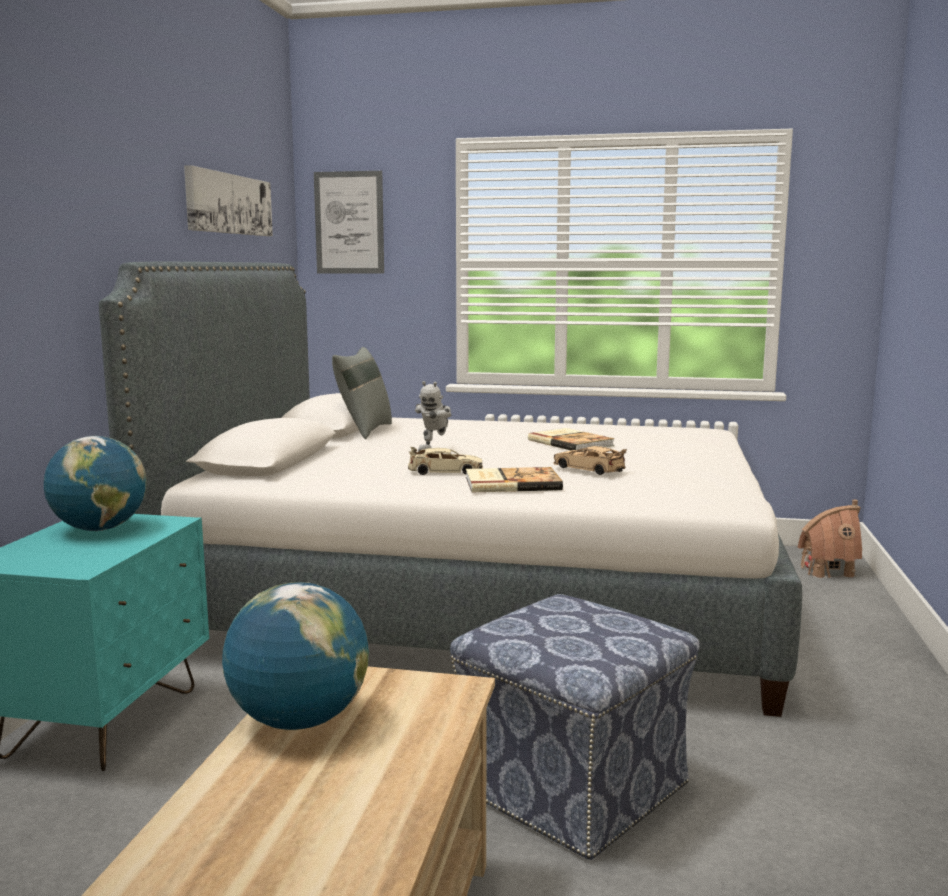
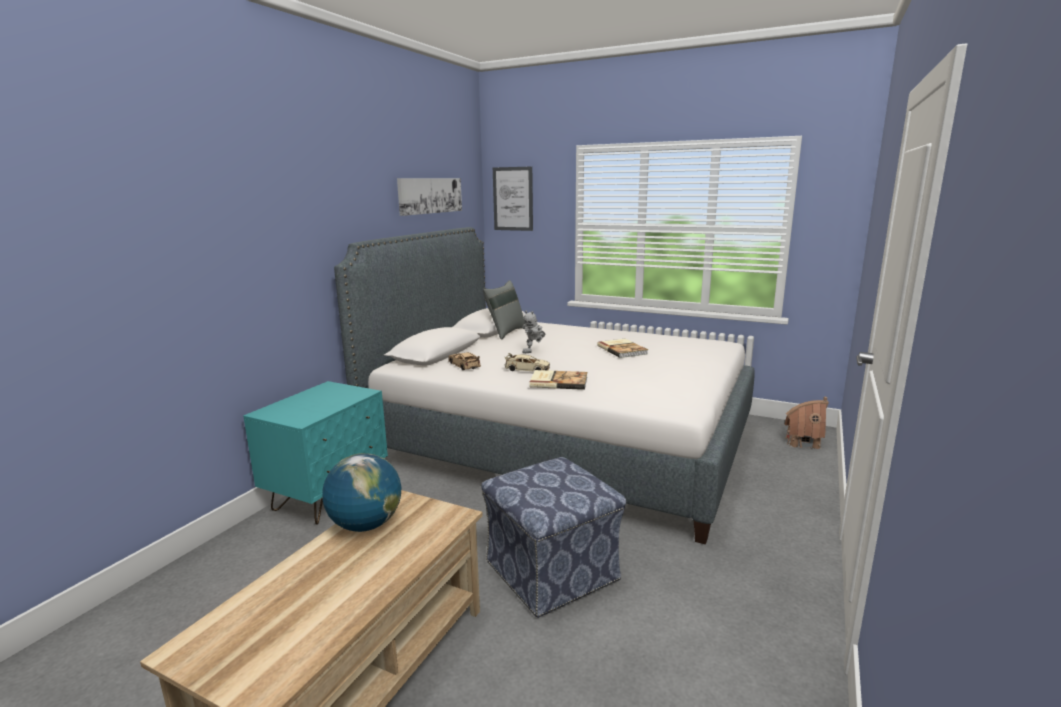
camera: 15 degrees right, 5 degrees up
(100, 529) = (326, 395): globe -> none
(588, 469) = (612, 374): beige toy car -> beige toy car (464, 365)

